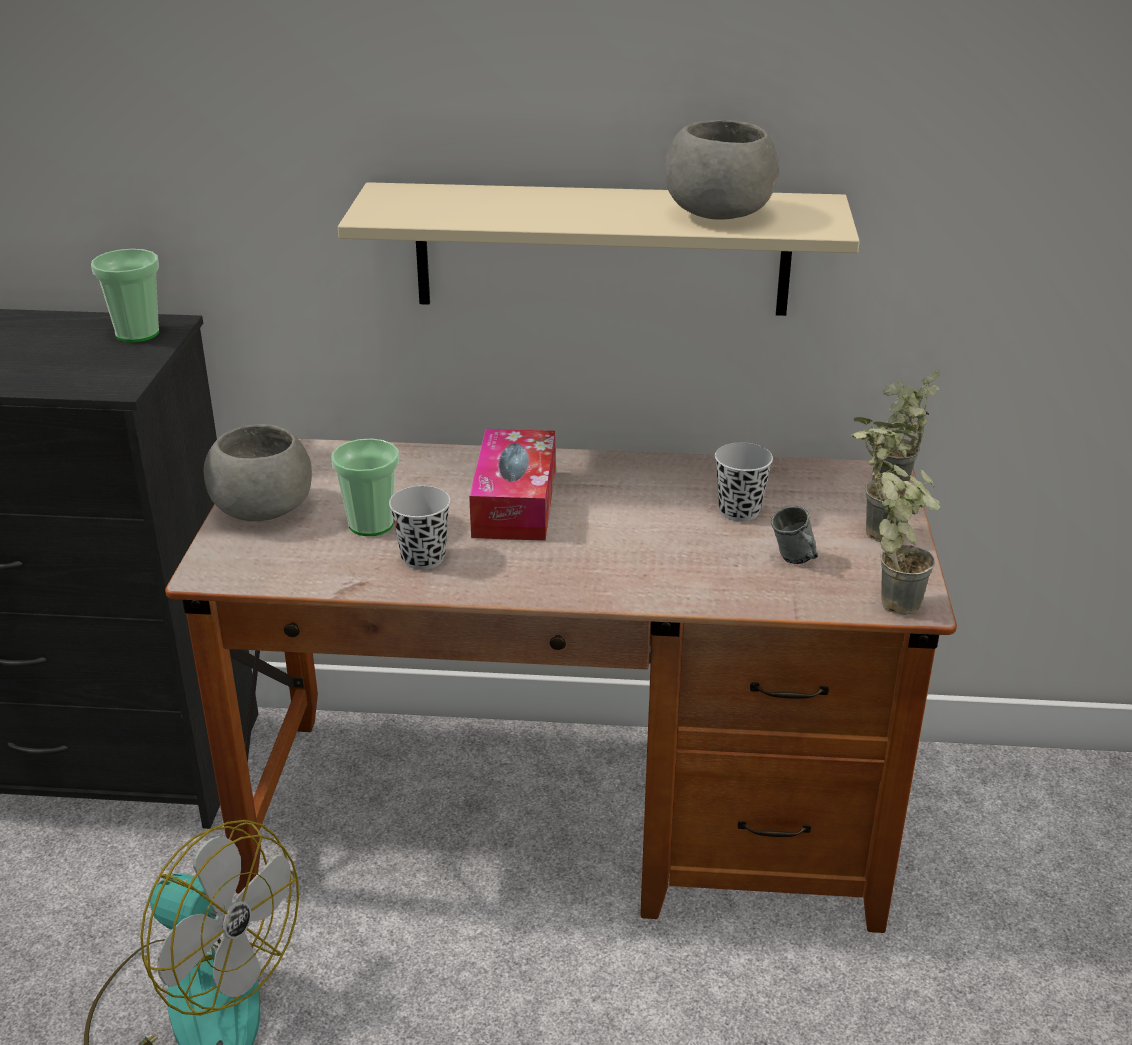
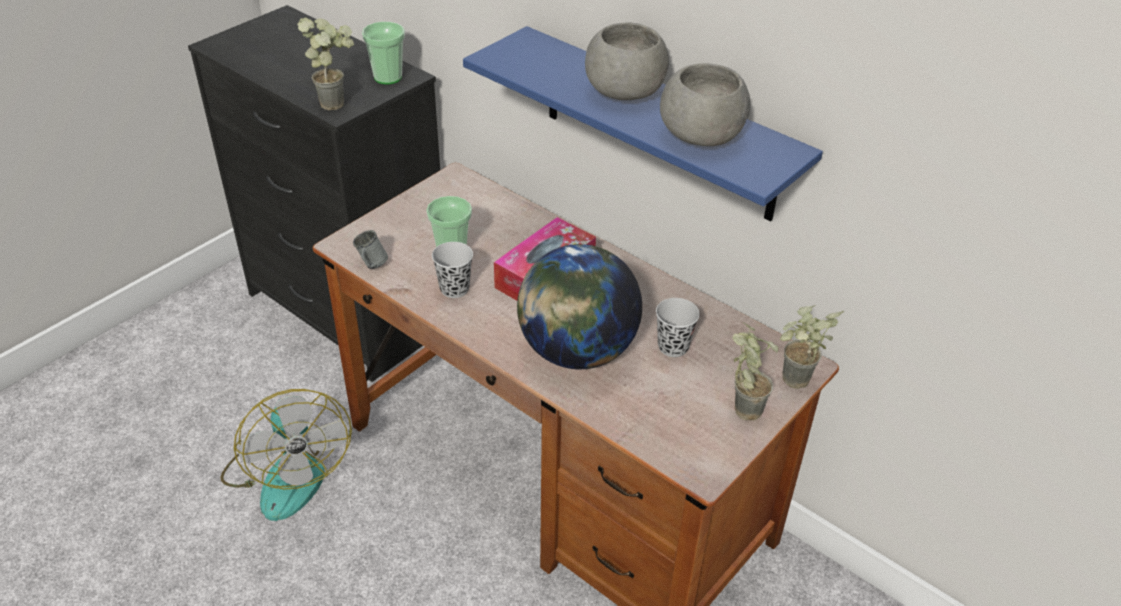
camera: 35 degrees right, 10 degrees up
(262, 510) = (407, 215): grey bowl -> grey bowl (623, 92)
(602, 249) = (658, 125): beige shelf -> blue shelf
(646, 557) = (576, 351): none -> globe
(795, 561) = (665, 401): grey mug -> grey mug (371, 266)
(896, 598) = (697, 462): potted plant -> potted plant (337, 102)

